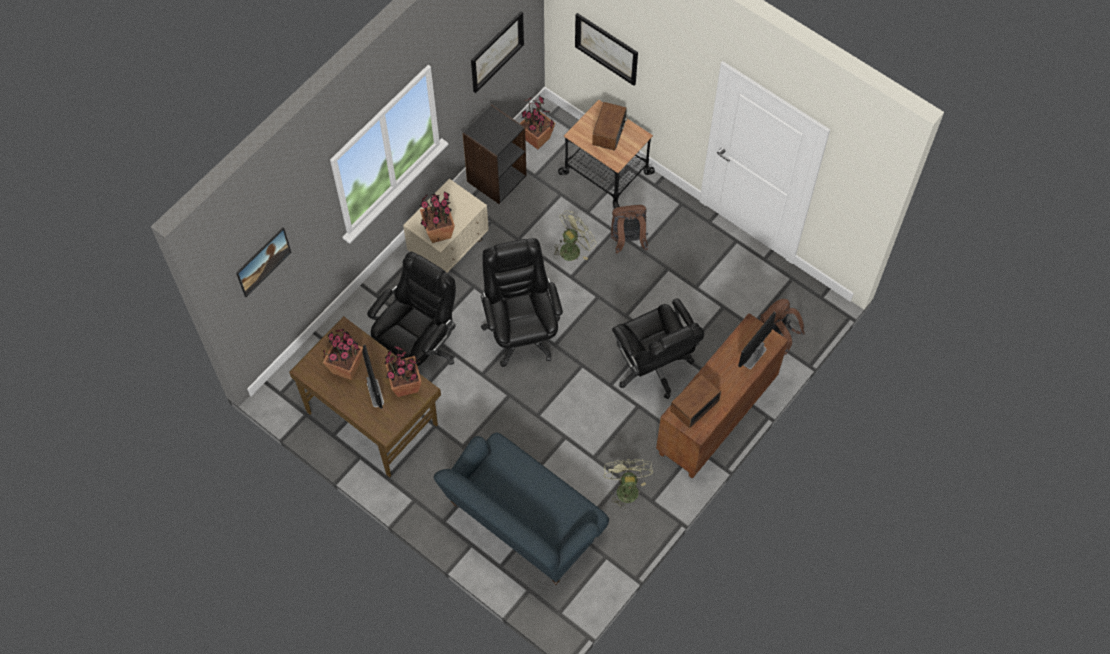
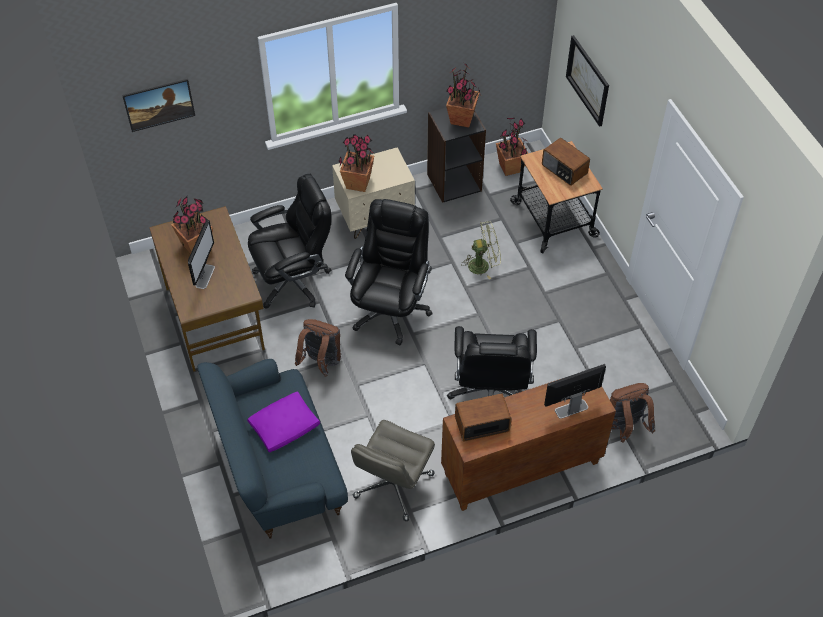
camera: 30 degrees right, 10 degrees down
(406, 386) = (235, 283): potted plant -> potted plant (462, 119)
(496, 51) = (485, 43): picture -> none
(522, 488) = (284, 427): none -> purple pillow
(609, 132) = (564, 170): radio -> radio turned 90 degrees clockwise
(625, 487) = (393, 486): green fan -> grey office chair
(627, 241) = (537, 281): brown backpack -> brown backpack (321, 362)

